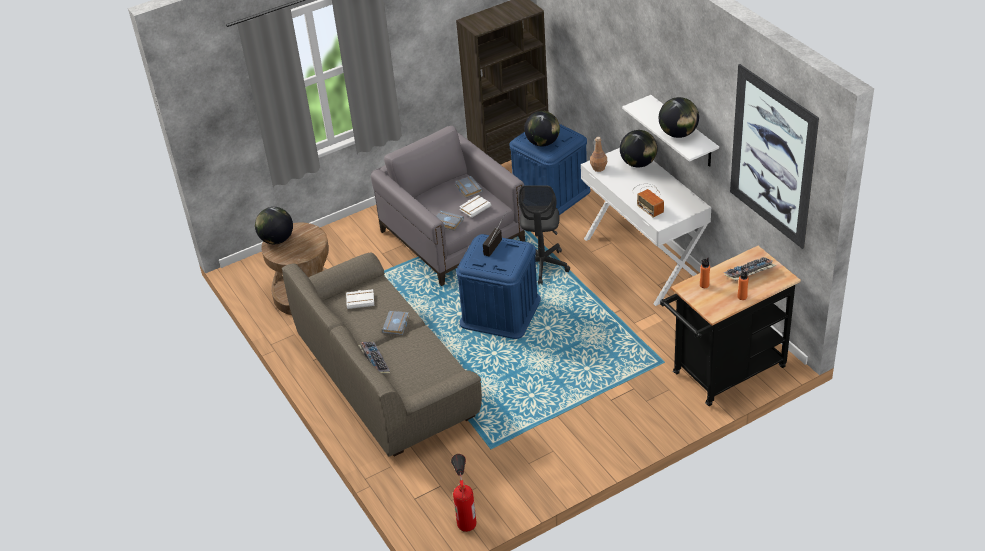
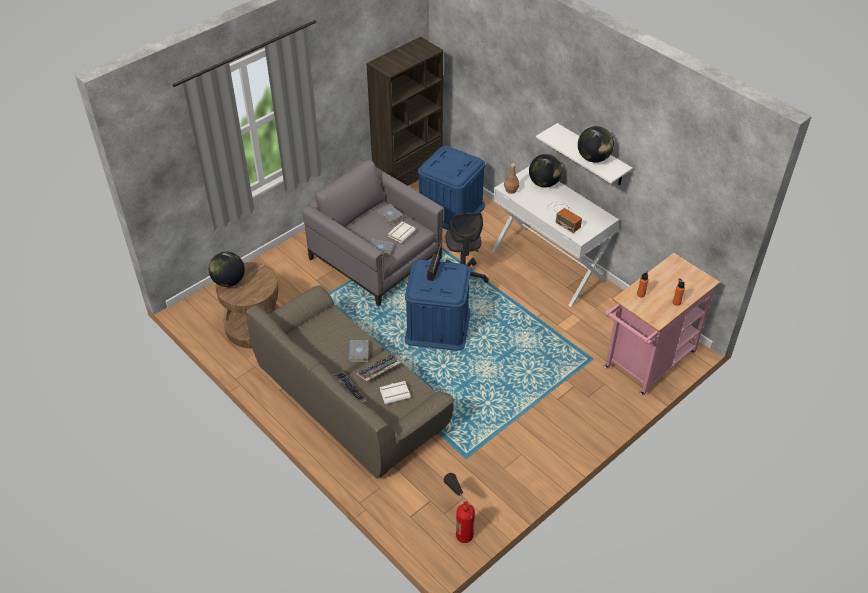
camera: 15 degrees left, 5 degrees up
(361, 300) = (319, 332): white book -> white book (395, 393)
(542, 143) = (448, 168): globe -> none
(723, 374) = (646, 364): black cart -> pink cart
(749, 274) = (675, 280): keyboard -> keyboard (378, 371)
(772, 156) = (693, 177): picture -> none

